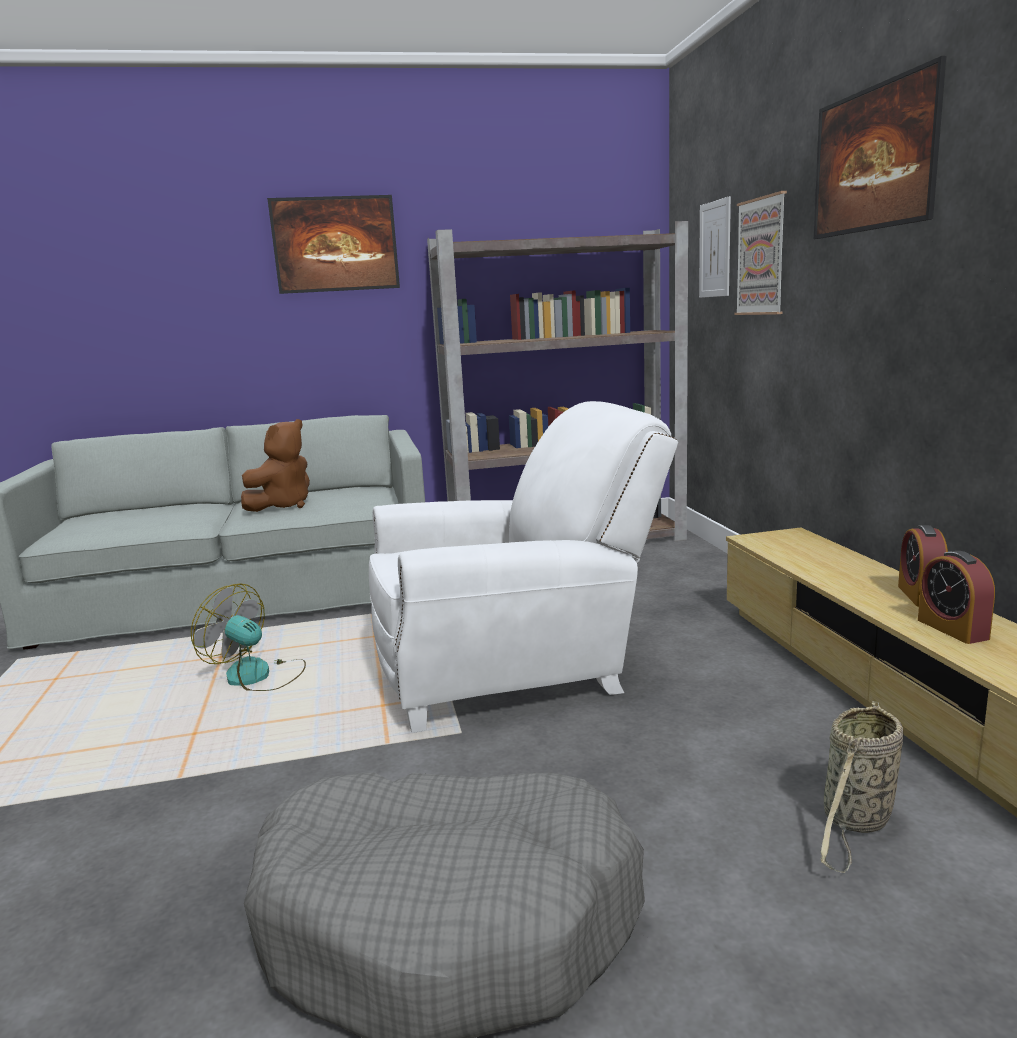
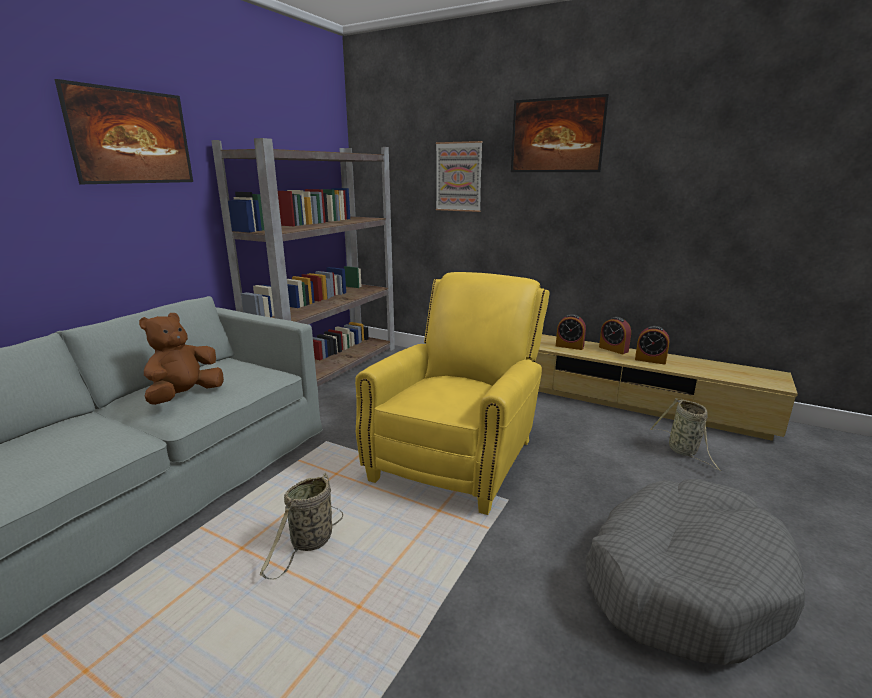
camera: 50 degrees left, 5 degrees up
(258, 676) = (310, 543): fan -> basket
(283, 506) = (185, 396): brown plush toy -> brown plush toy turned 135 degrees counterclockwise
(516, 668) = (459, 452): white armchair -> yellow armchair
(715, 249) = (408, 167): picture -> none
(842, 571) = (569, 346): none -> alarm clock

